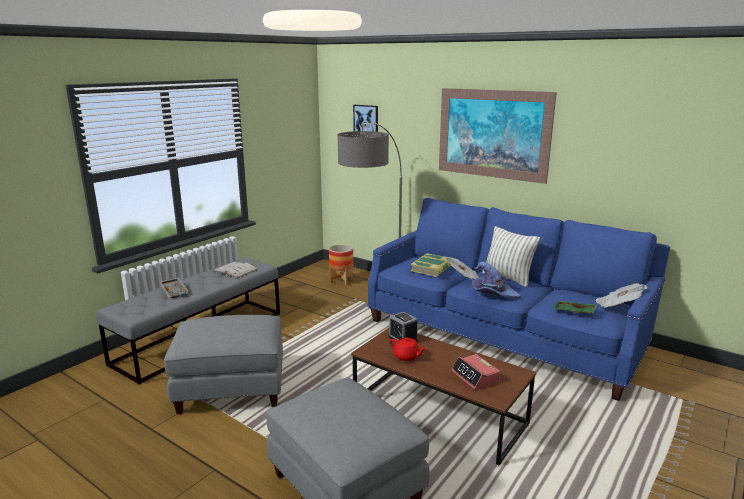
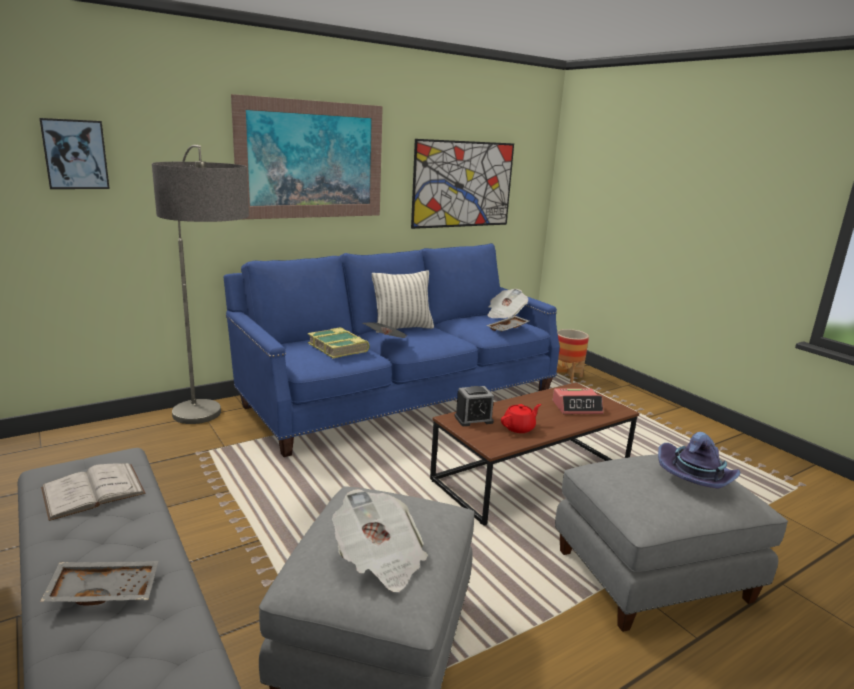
camera: 70 degrees left, 0 degrees up
(206, 330) = (379, 559): none -> newspaper
(341, 281) = (113, 447): planter -> planter (566, 376)
(493, 293) = (438, 342): purple hat -> purple hat (696, 478)
(574, 312) = (508, 329): green tray -> grey tray
(648, 167) = (463, 184): none -> picture

